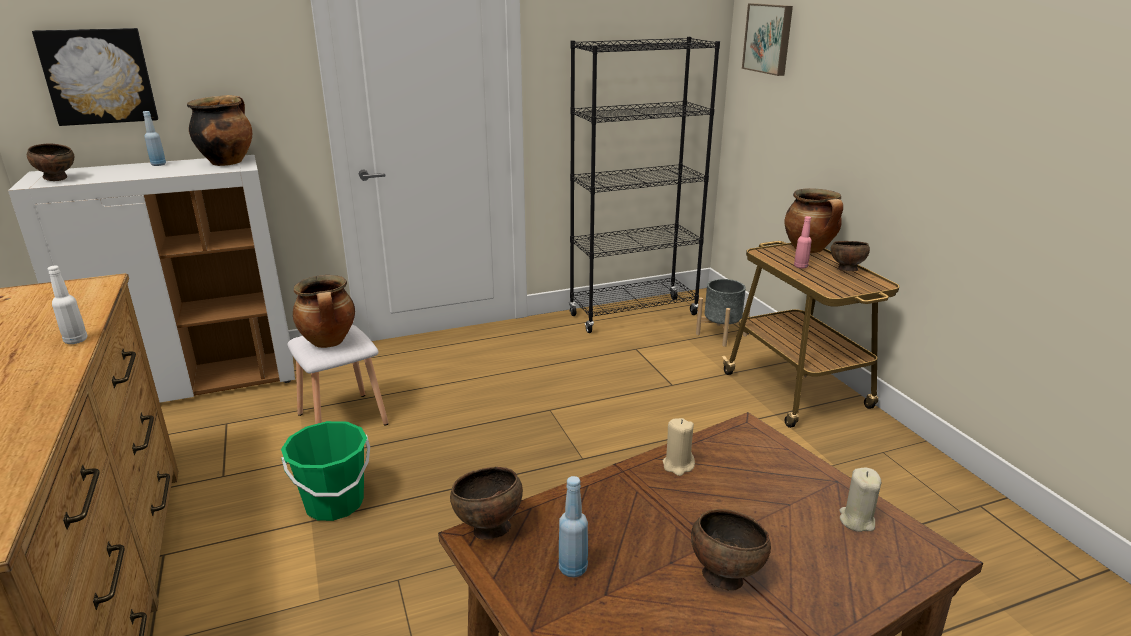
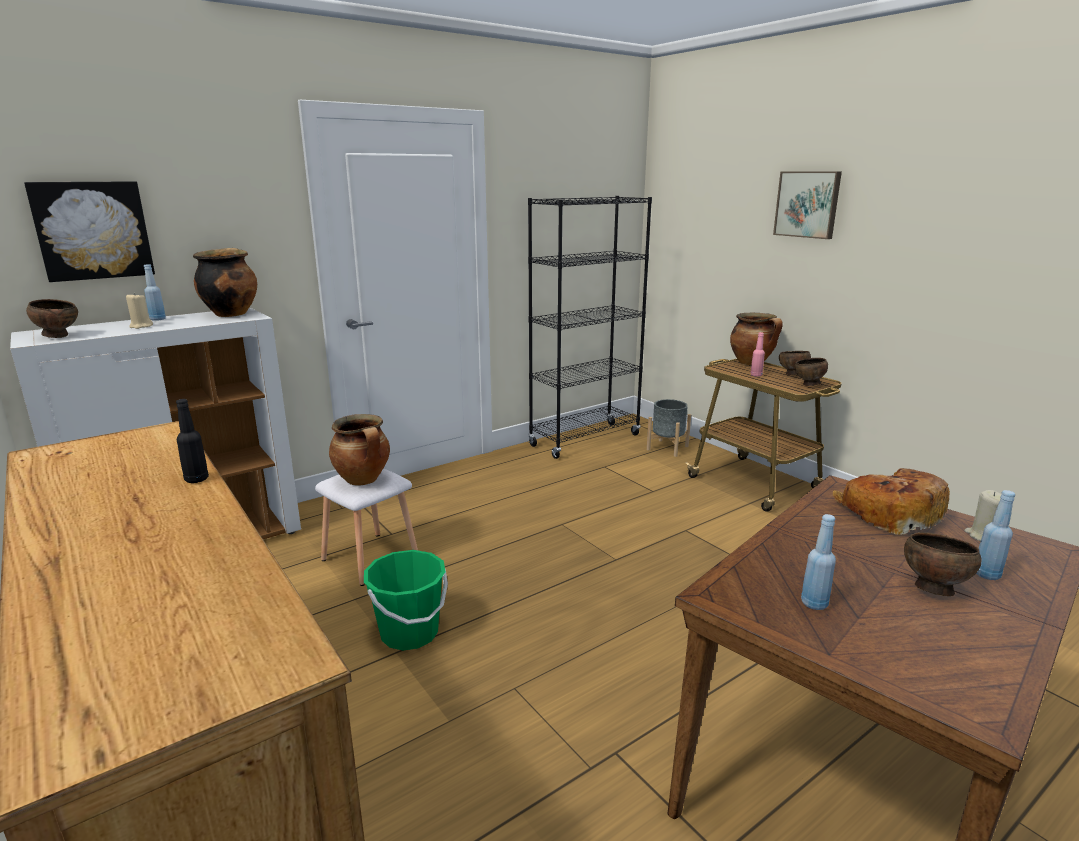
camera: 15 degrees left, 5 degrees down
(76, 340) = (196, 479): white bottle -> black bottle
(488, 529) = (716, 587): brown bowl -> brown bowl (808, 385)
(678, 465) = (817, 518): beige candle -> beige candle (141, 326)
(769, 38) = (686, 195): picture -> picture (808, 204)
(769, 472) = (889, 513): none -> bread
(810, 571) = (986, 574): none -> blue bottle

